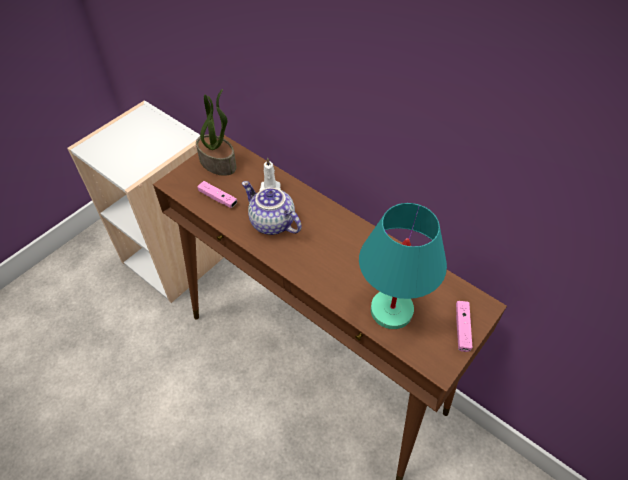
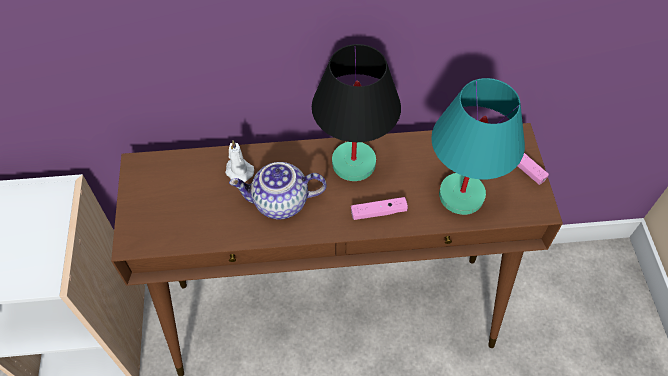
camera: 45 degrees left, 5 degrees up
(218, 163) = (155, 185): potted plant -> none
(218, 198) = (200, 220): pink game controller -> pink game controller (378, 212)
(344, 234) = (354, 162): none -> black table lamp

